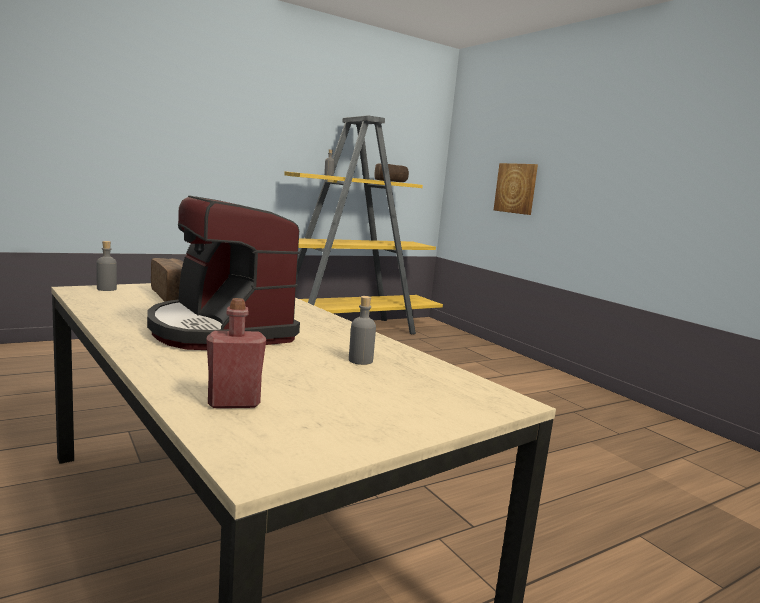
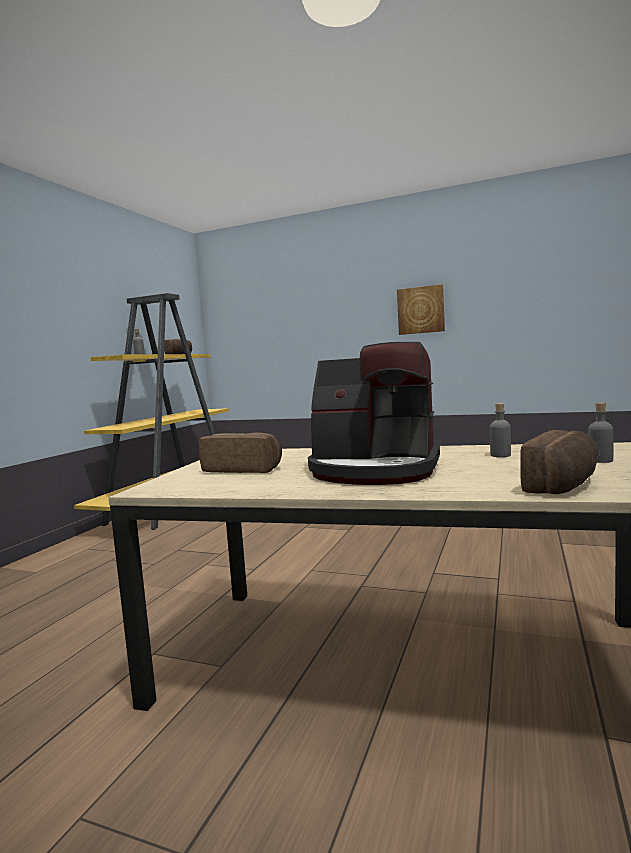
camera: 35 degrees left, 5 degrees down
(106, 289) = (165, 483): grey bottle -> grey bottle (600, 460)
(234, 403) = (564, 485): red bottle -> bread
(516, 188) = (288, 346): picture -> picture (421, 310)

